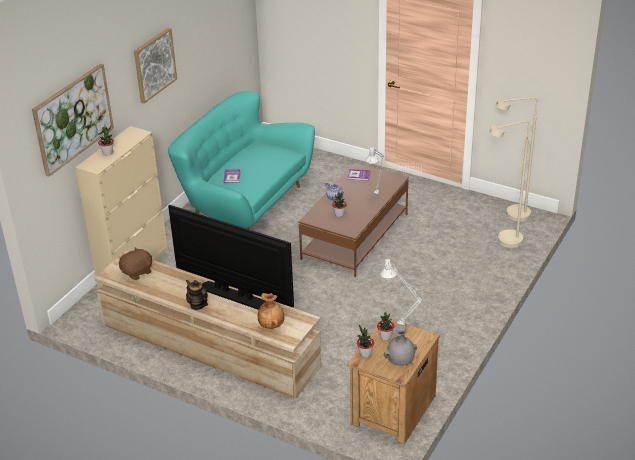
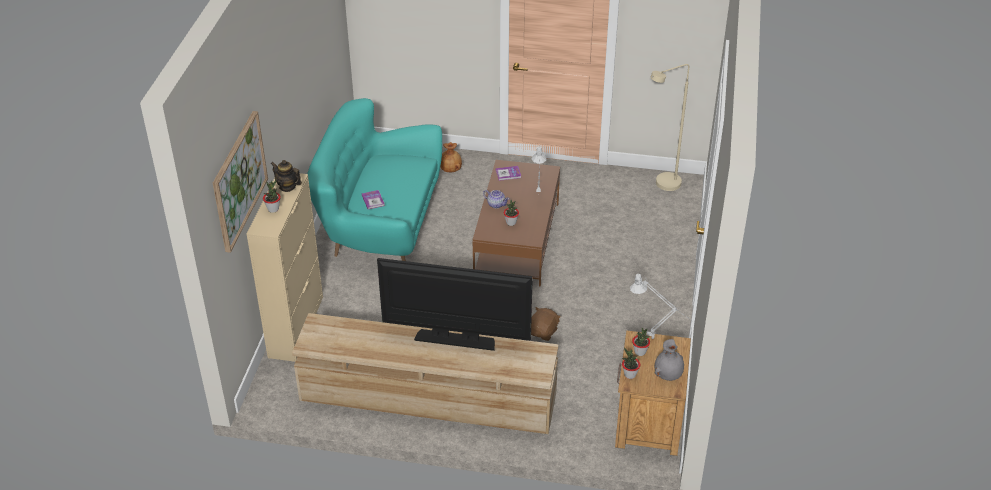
camera: 20 degrees left, 5 degrees up
(137, 272) = (337, 336): brown plush toy -> brown plush toy (543, 332)
(154, 65) = (286, 95): picture -> none
(198, 305) = (424, 359): teapot -> teapot (287, 187)
(272, 325) = (514, 364): brown vase -> brown vase (451, 170)
(504, 242) = (669, 217): beige floor lamp -> none

